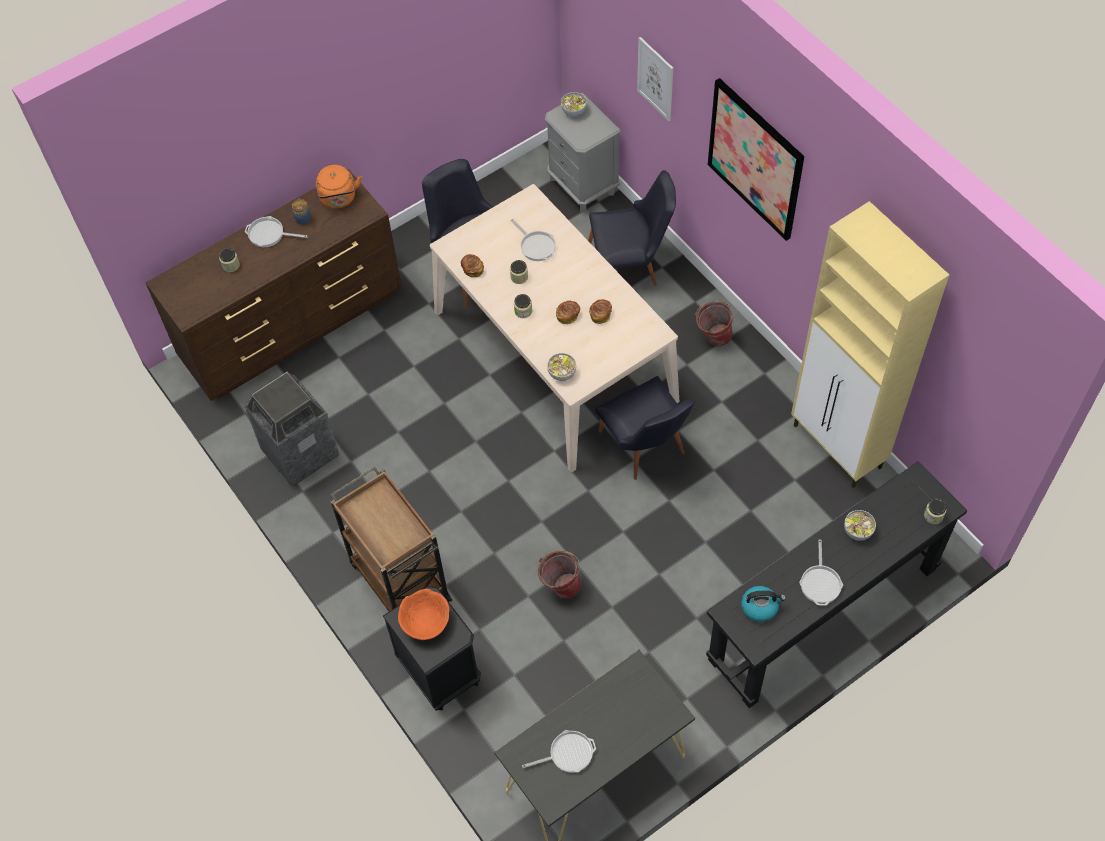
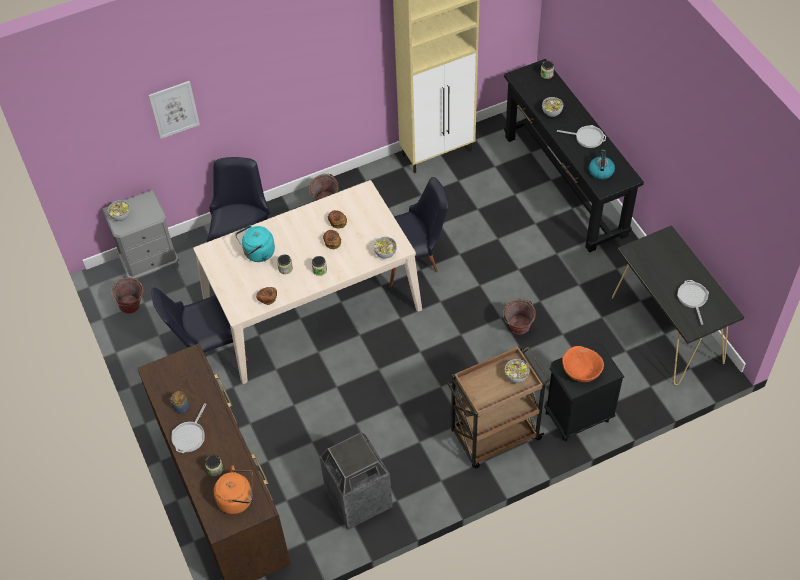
camera: 80 degrees left, 5 degrees down
(339, 199) = (169, 378): orange kettle -> orange kettle (238, 499)
(395, 541) = (516, 376): none -> bowl
(516, 186) = (133, 309): none -> bucket
(536, 245) = (257, 253): frying pan -> turquoise kettle
(755, 159) = (286, 58): picture -> none

